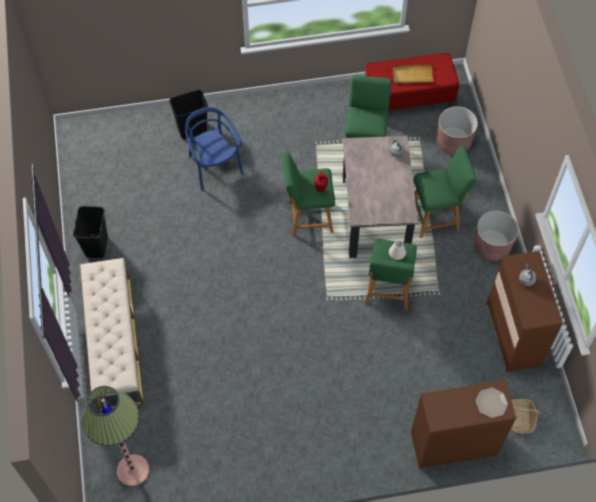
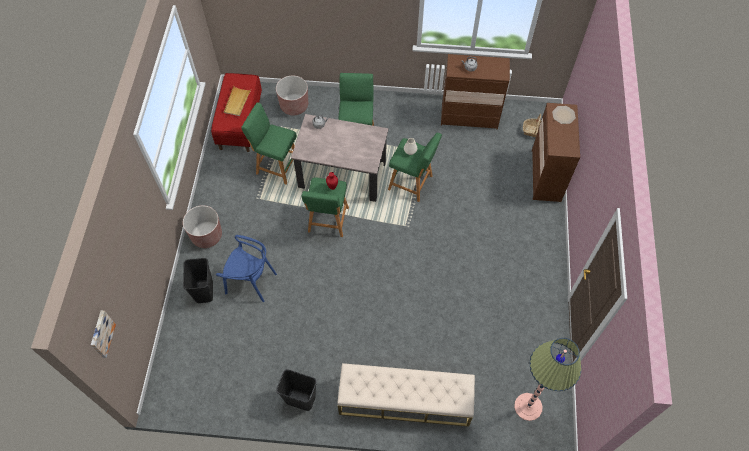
camera: 75 degrees left, 0 degrees up
(57, 21) = (101, 334): none -> picture
(214, 166) = (251, 281): blue chair -> blue chair turned 150 degrees counterclockwise
(492, 246) = (394, 108): brown planter -> brown planter (206, 235)

